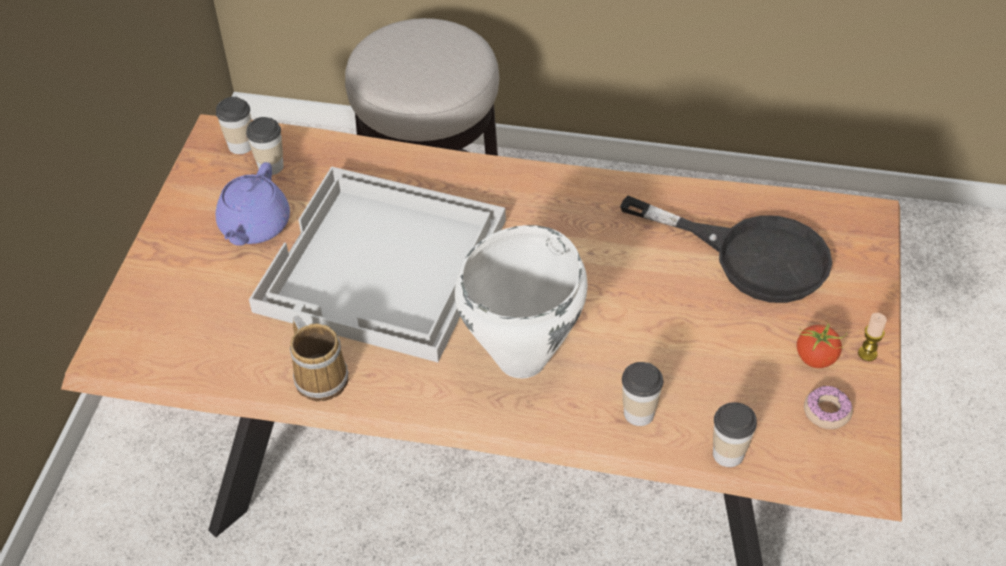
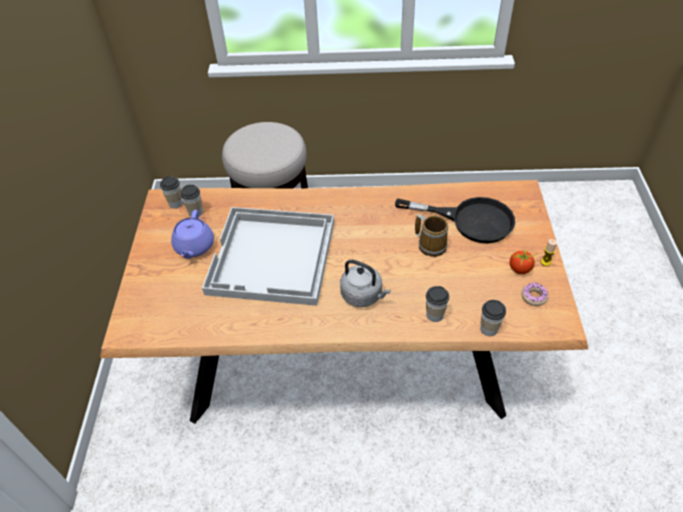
camera: 10 degrees left, 0 degrees up
(321, 376) = (252, 324): mug -> mug (431, 244)
(523, 359) = (363, 295): white cooking pot -> grey kettle

